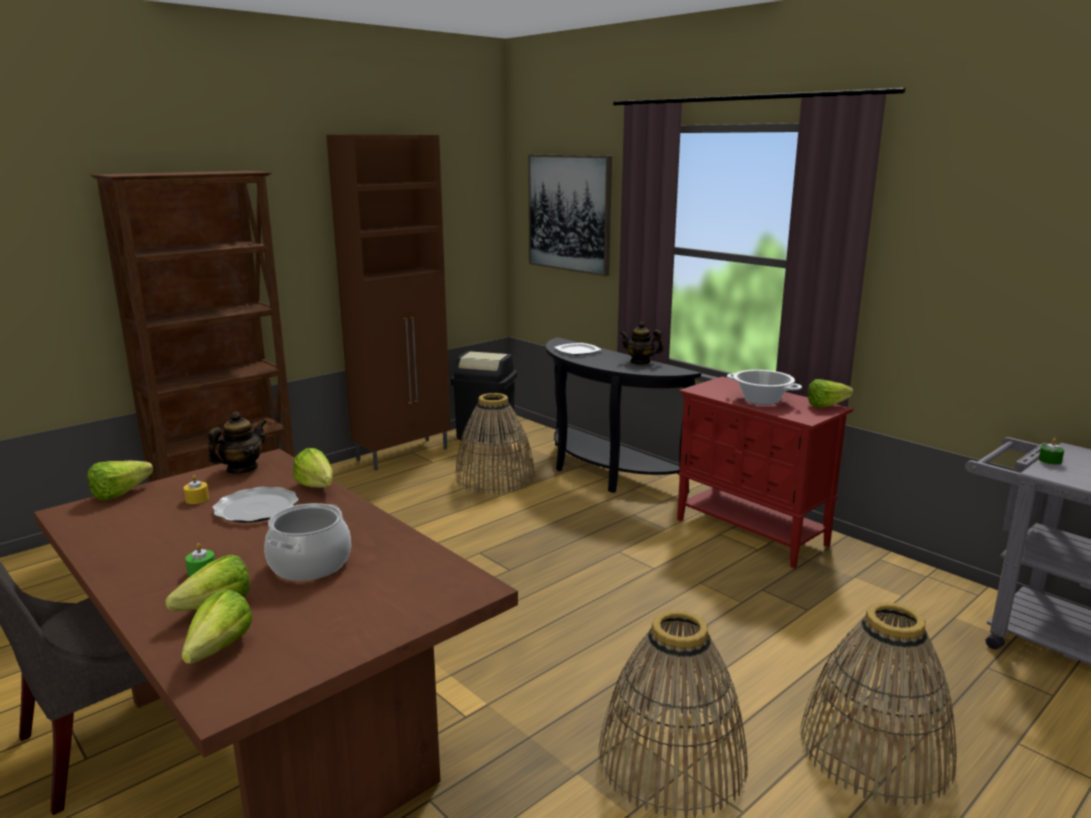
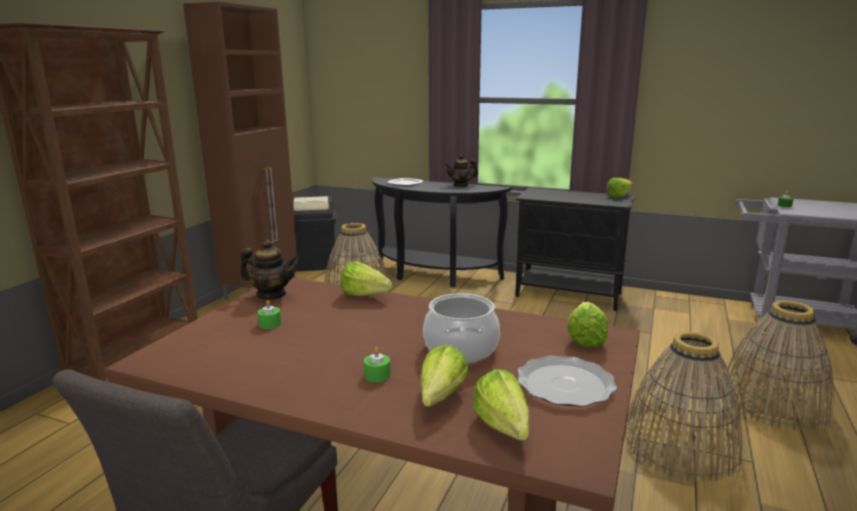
camera: 25 degrees left, 0 degrees up
(126, 493) = (185, 333): lettuce -> lettuce (587, 337)
(197, 499) = (270, 324): yellow candle -> green candle
(241, 469) = (271, 295): teapot -> teapot turned 90 degrees clockwise
(256, 508) = (339, 320): plate -> plate (564, 384)
(569, 213) = (372, 78): picture -> none
(752, 533) = (569, 295): red cabinet -> black cabinet
(761, 400) = (577, 197): cooking pot -> none

